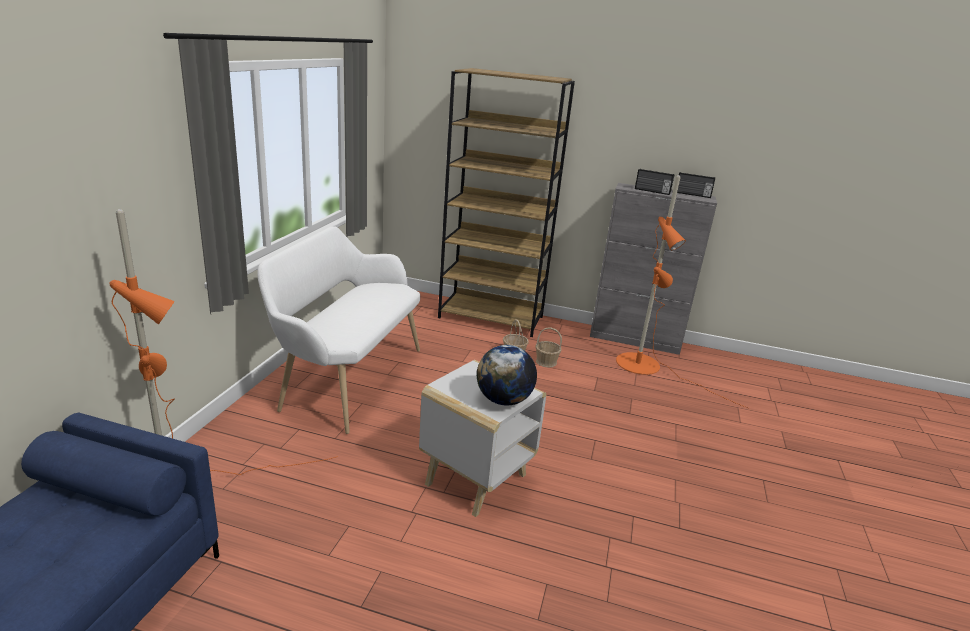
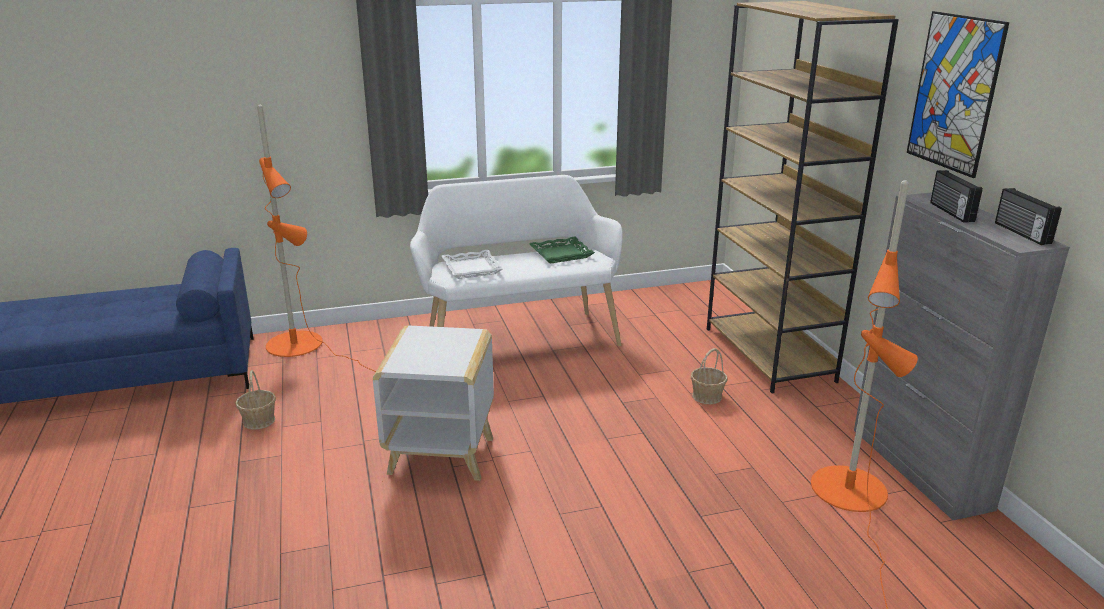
camera: 60 degrees right, 0 degrees up
(342, 328) = (472, 268): none -> white tray
(371, 293) = (561, 254): none -> green tray
(503, 400) = (422, 363): globe -> none
(546, 362) = (727, 421): basket -> basket (259, 420)
(622, 124) = (954, 93): none -> picture

